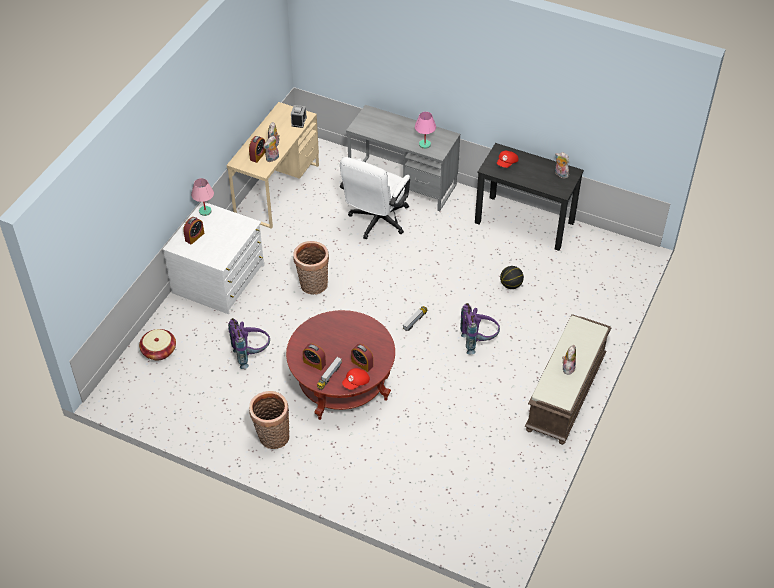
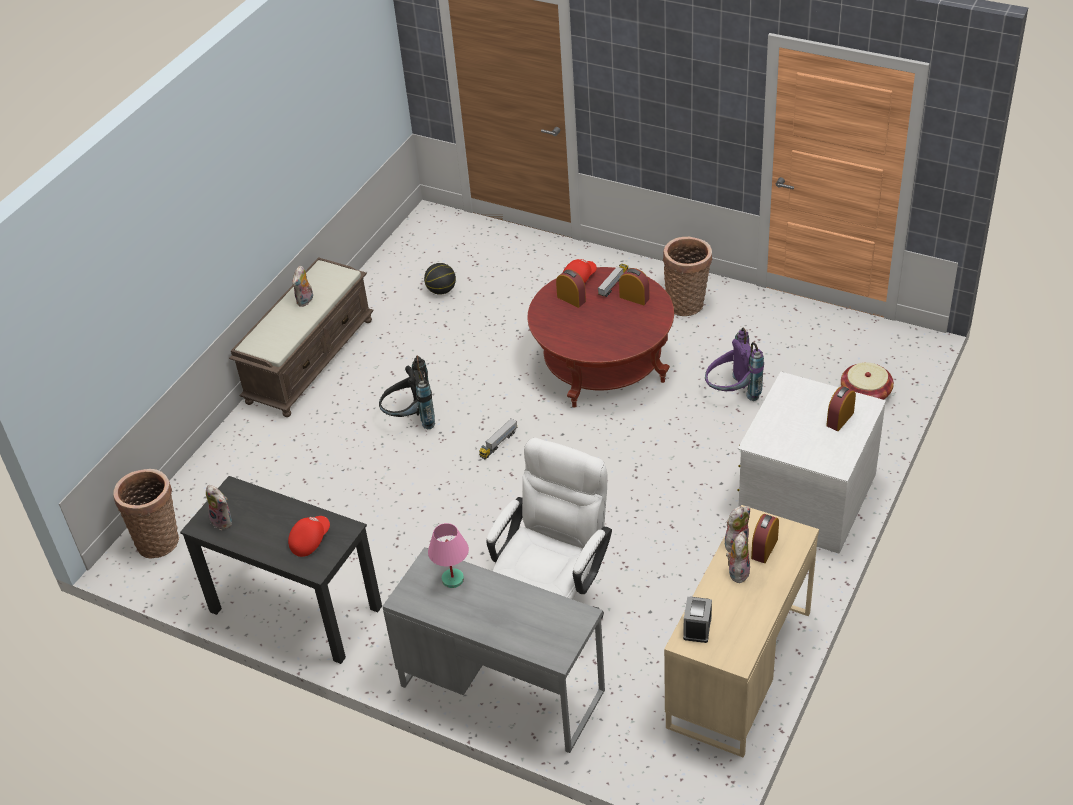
camera: 175 degrees left, 5 degrees down
(205, 211) = (835, 461): pink table lamp -> none
(313, 286) = (654, 490): basket -> basket (159, 539)
(478, 341) = (410, 419): purple backpack -> black backpack
(511, 285) = (345, 499): basketball -> basketball (441, 290)

